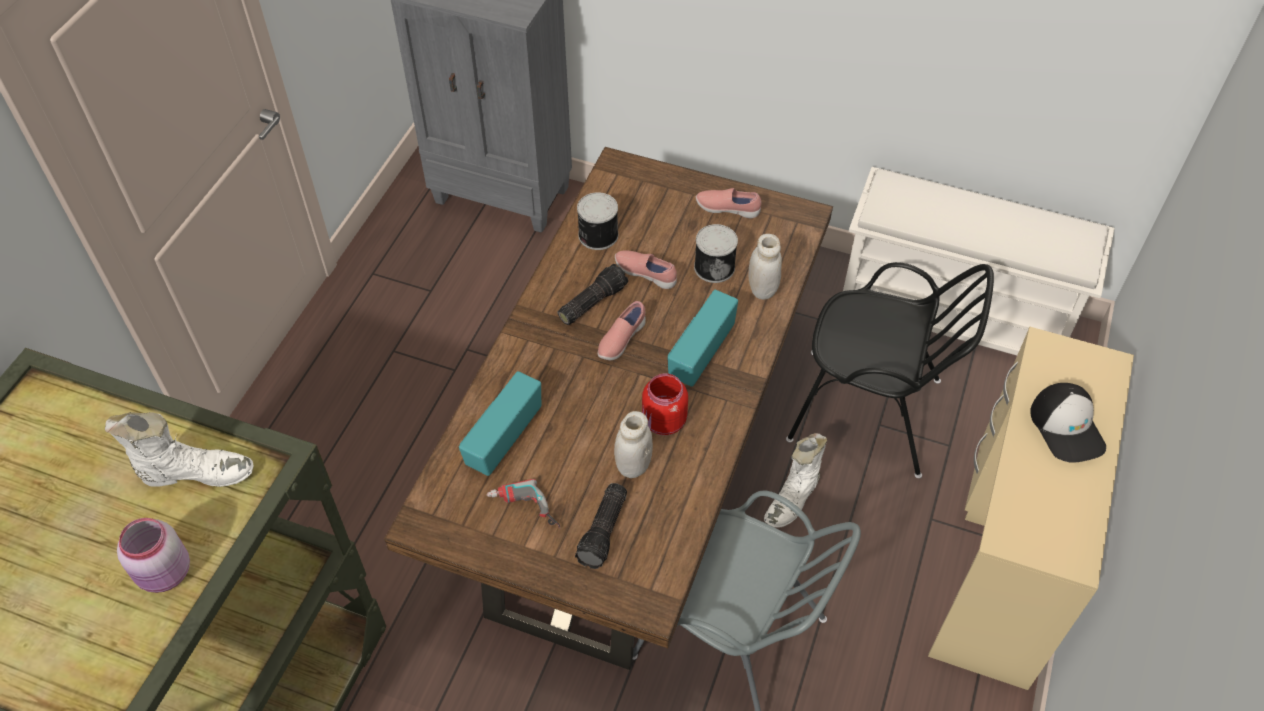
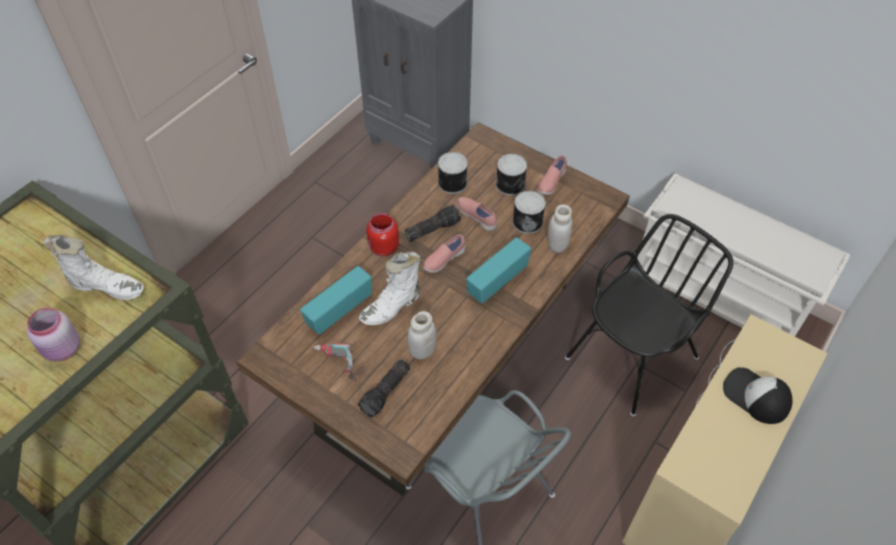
camera: 15 degrees right, 0 degrees up
(663, 422) = (453, 324): red jar -> red jar (383, 248)
(676, 222) = (511, 185): none -> can
(727, 209) = (551, 182): pink shoe -> pink shoe turned 90 degrees counterclockwise
(793, 500) = (557, 403): white boot -> white boot (392, 307)
(872, 412) = (634, 353): black chair -> black chair turned 75 degrees counterclockwise
(1067, 427) = (755, 396): cap -> cap turned 135 degrees clockwise

